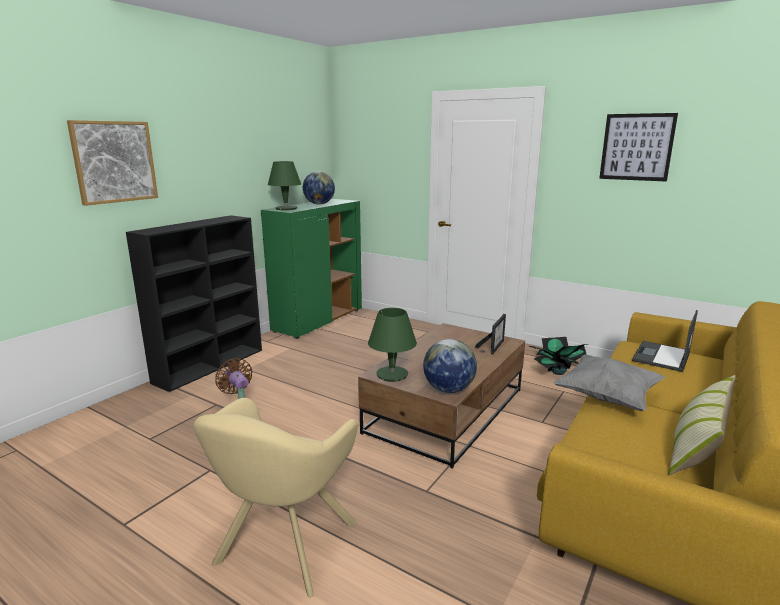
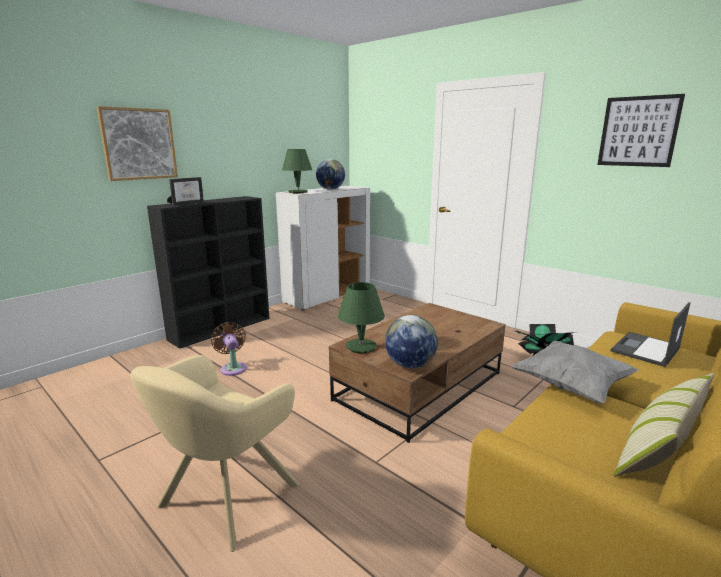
camera: 10 degrees right, 0 degrees up
(318, 320) = (327, 295): green cabinet -> white cabinet
(493, 346) = (470, 327): picture frame -> picture frame (187, 203)

